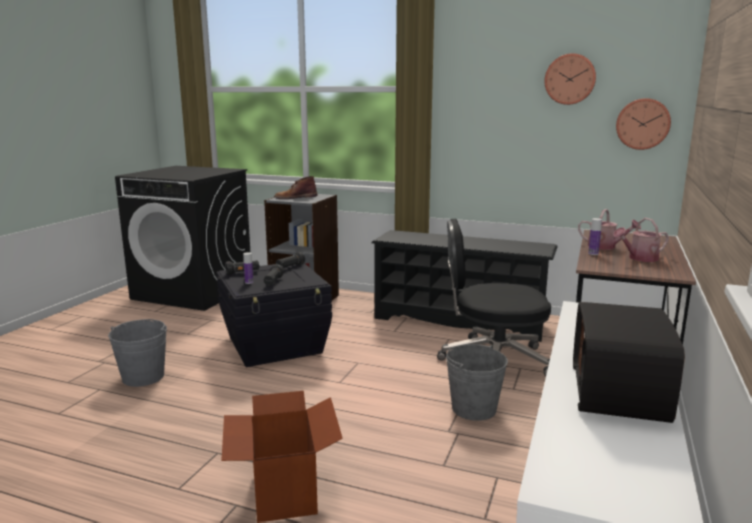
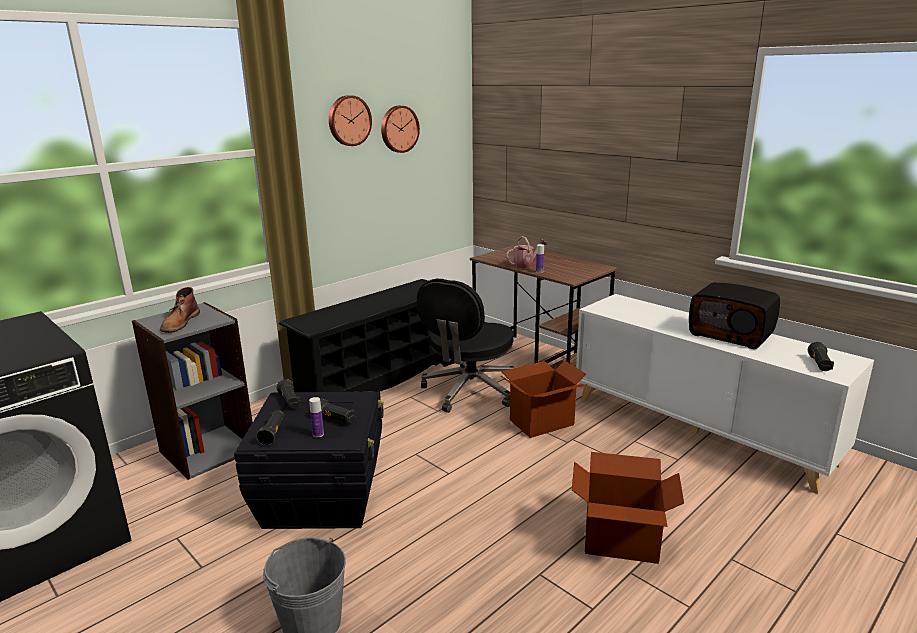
camera: 65 degrees left, 5 degrees up
(474, 409) = (541, 422): grey bucket -> cardboard box
(585, 471) = (819, 365): none -> black flashlight
(639, 258) = (561, 265): watering can -> none
(642, 124) = (447, 162): wall clock -> wall clock (348, 120)

